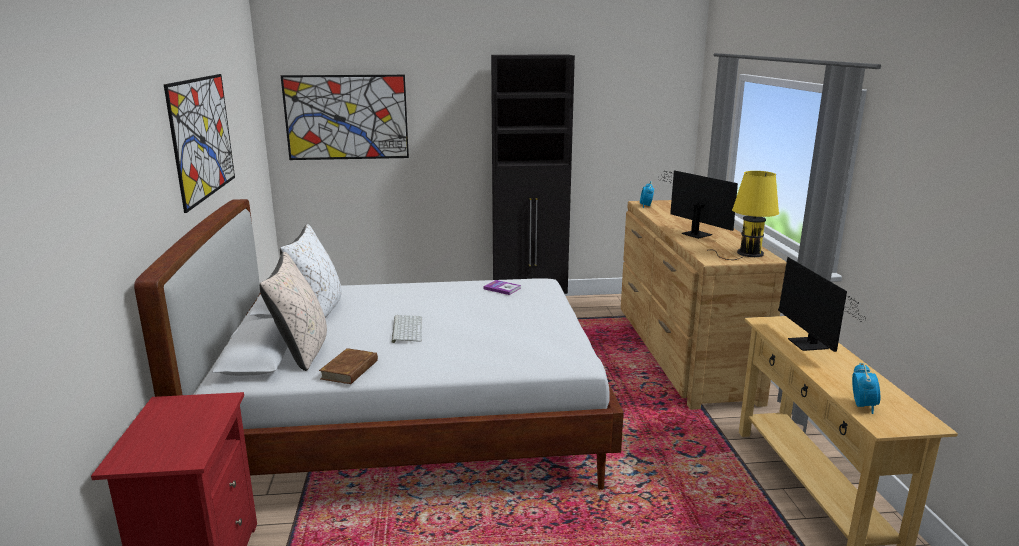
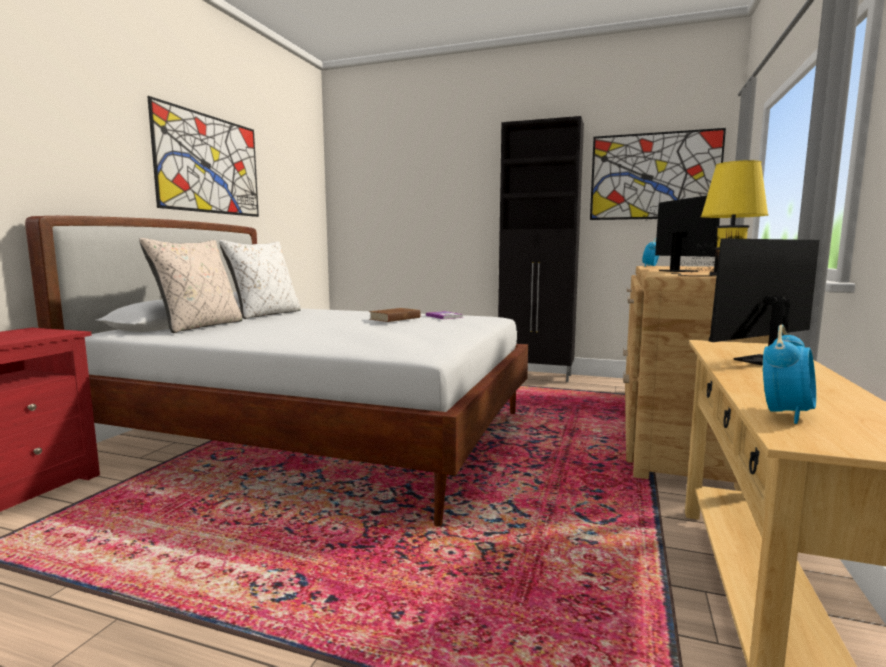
camera: 25 degrees right, 10 degrees down
(346, 117) = (385, 193): picture -> picture (654, 176)
(350, 370) = (206, 336): brown book -> brown book (395, 318)
(406, 329) = (305, 324): keyboard -> none
(809, 346) = (760, 362): monitor -> monitor turned 45 degrees clockwise

